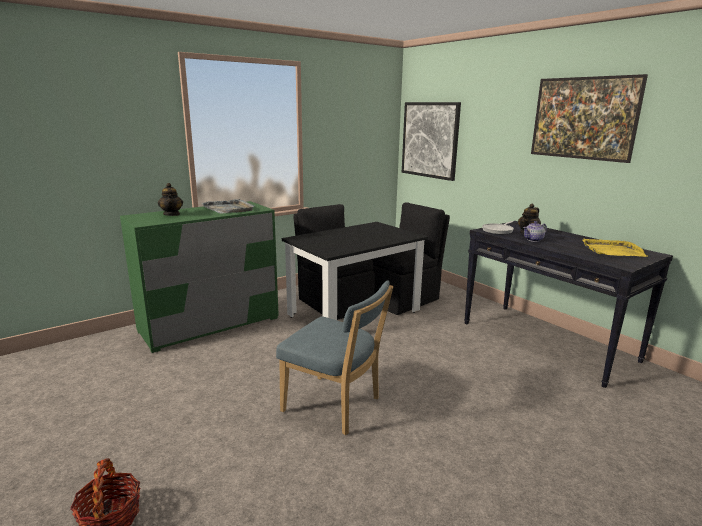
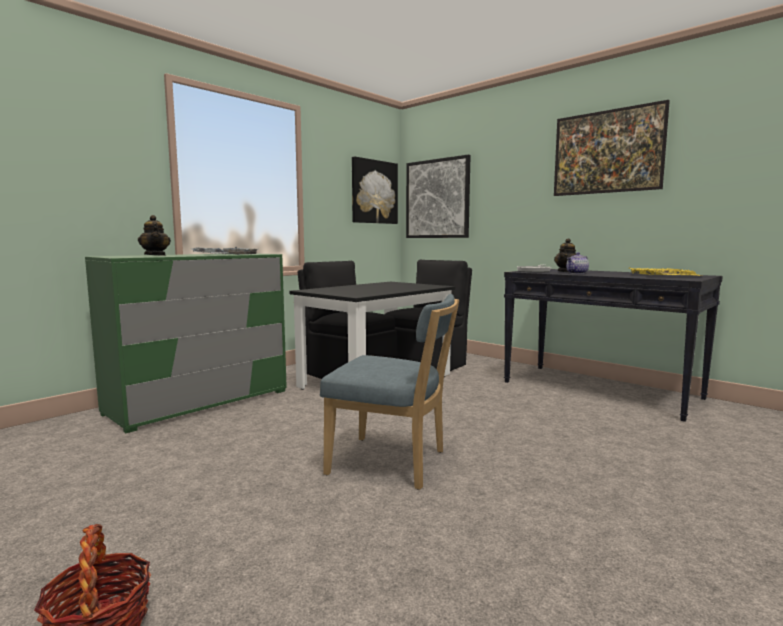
camera: 10 degrees left, 10 degrees down
(372, 131) = (374, 192): none -> picture

